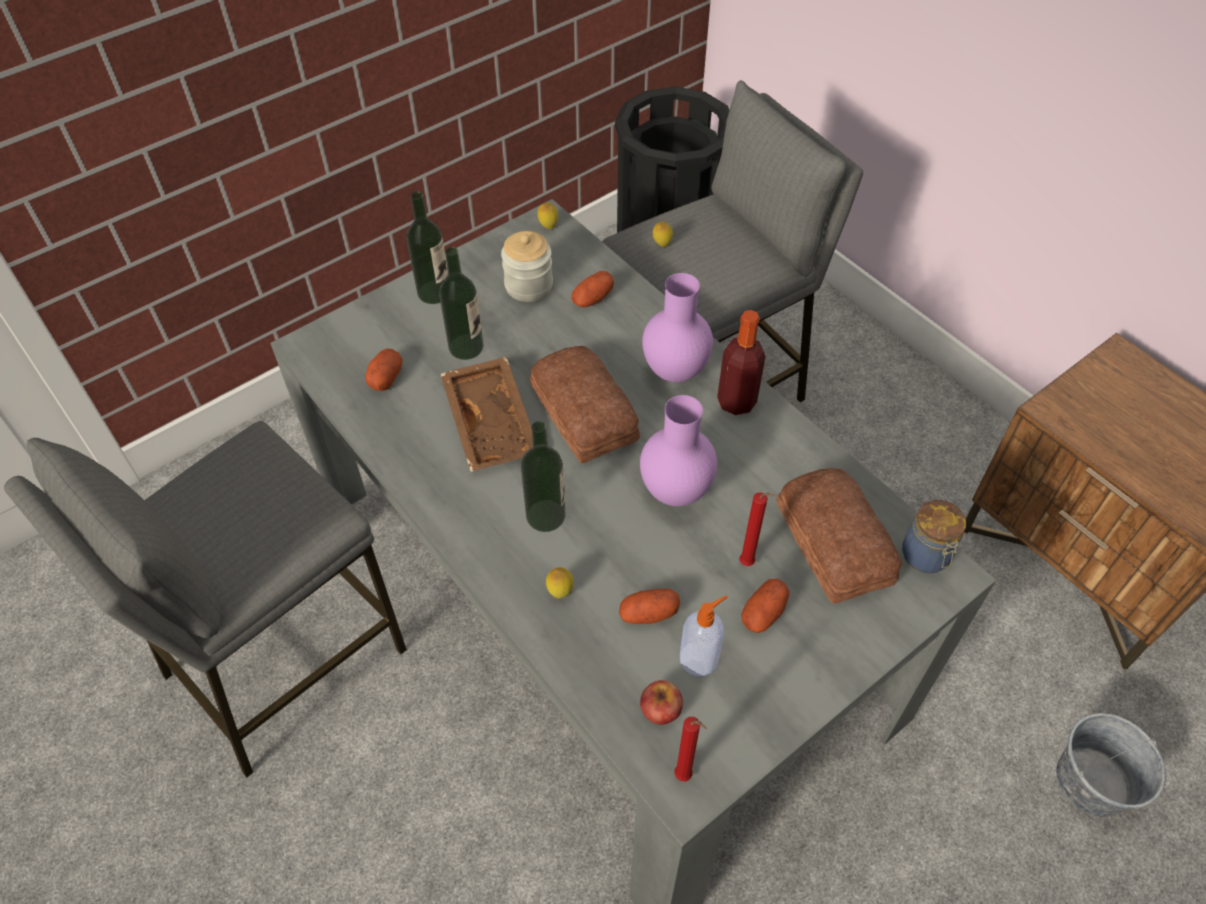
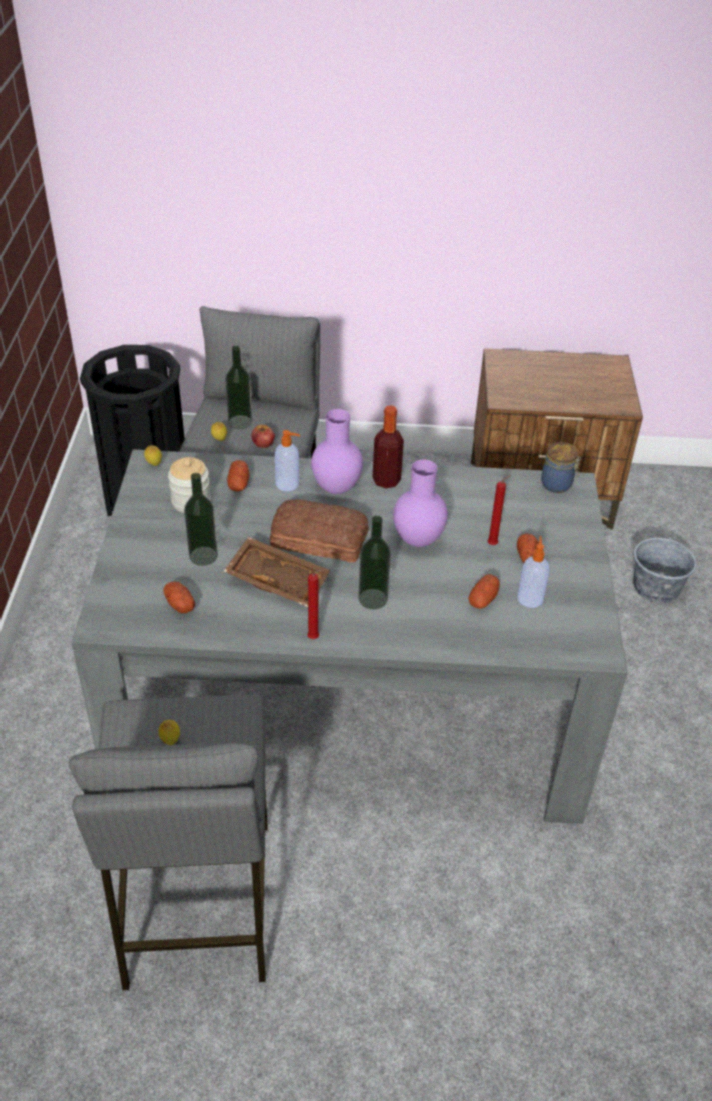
camera: 50 degrees left, 10 degrees down
(434, 292) = (137, 543): bottle -> bottle (240, 422)
(560, 592) = (431, 624): lemon -> lemon (170, 741)
(636, 333) = (288, 484): none -> soap dispenser
(660, 708) = (544, 631): apple -> apple (263, 443)
(685, 777) = (592, 647): red candle -> red candle (315, 638)
(835, 541) = (514, 506): bread -> none

